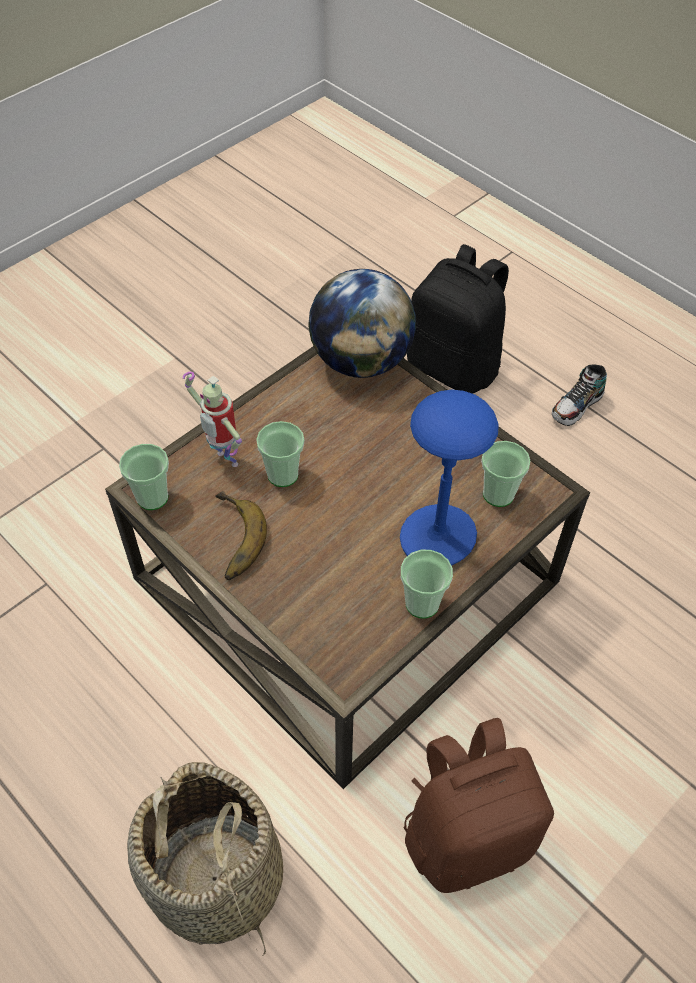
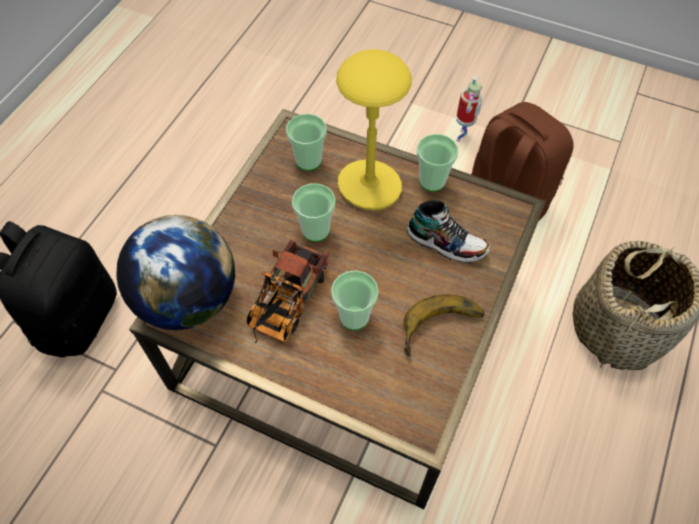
camera: 110 degrees left, 5 degrees up
(152, 497) = (430, 417): cup -> cup (315, 230)
(223, 460) = (359, 373): toy robot -> toy robot (463, 136)
(322, 427) = (286, 304): none -> toy truck
(437, 538) = (369, 187): blue table lamp -> yellow table lamp
(577, 406) = (107, 213): shoe -> shoe (446, 242)

